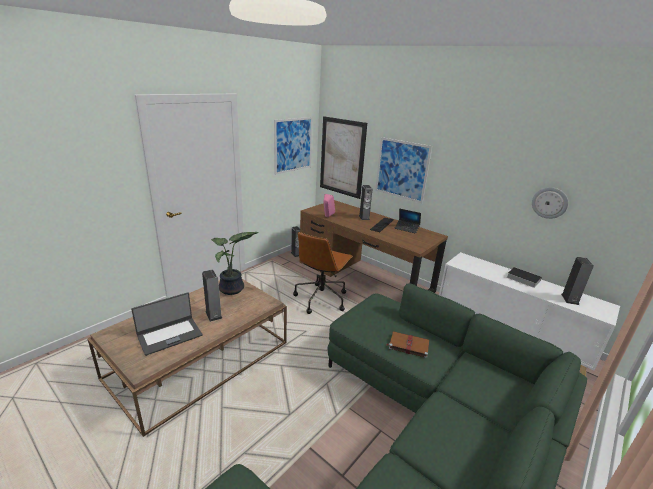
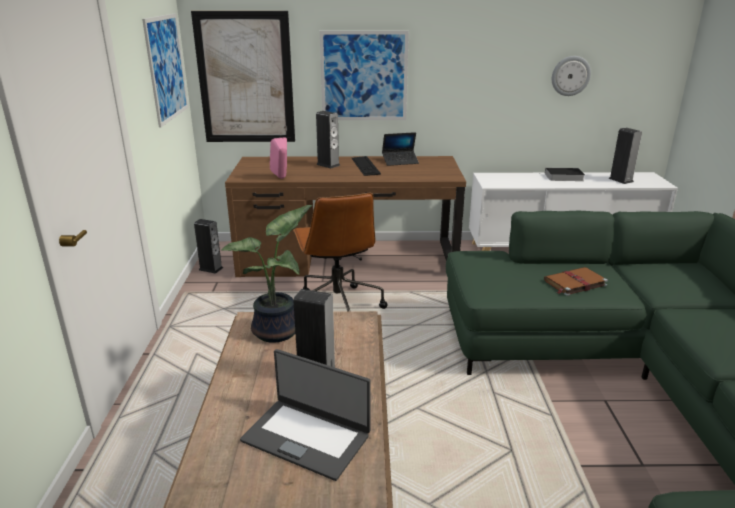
camera: 40 degrees left, 0 degrees up
(169, 335) = (307, 437): laptop -> laptop turned 105 degrees clockwise

